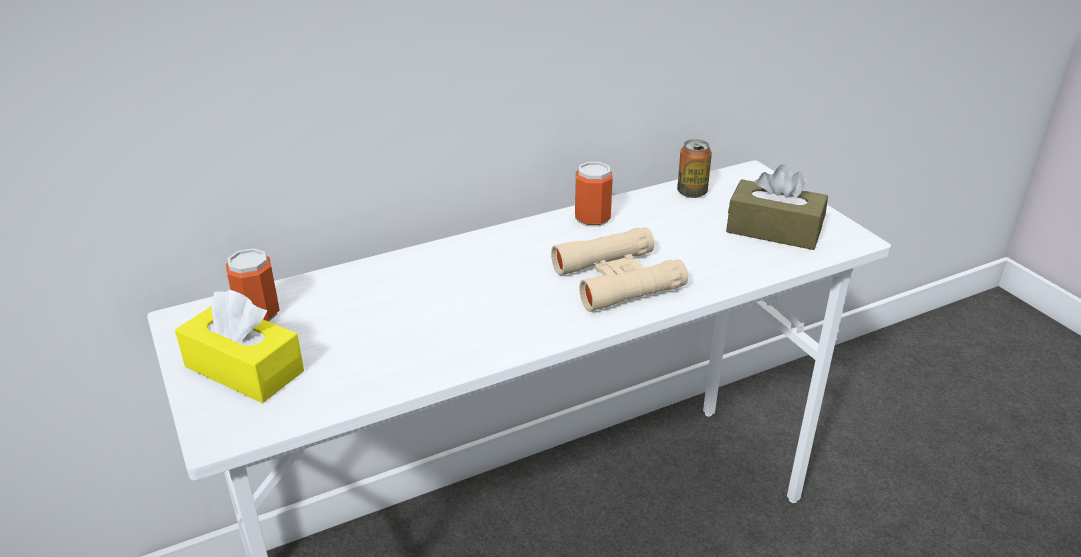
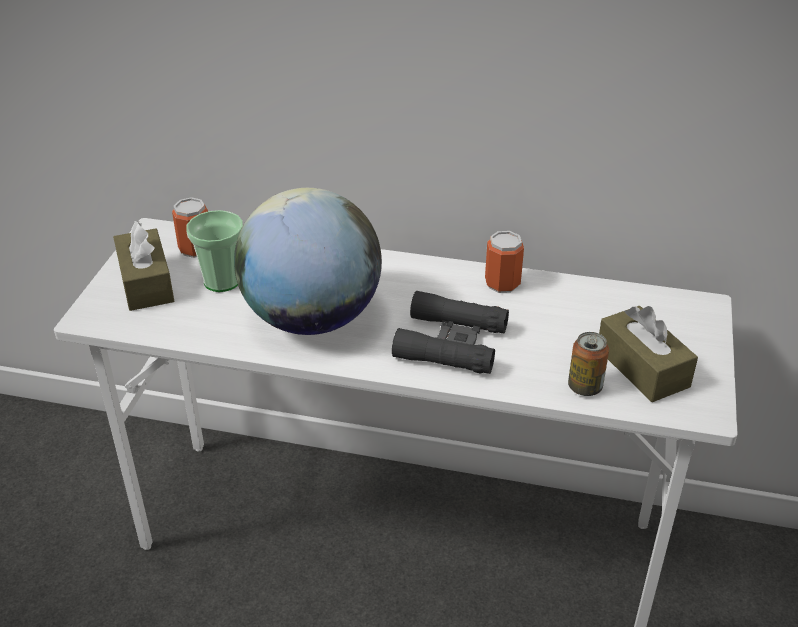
camera: 40 degrees right, 5 degrees up
(244, 369) = (146, 283): yellow tissue box -> brown tissue box
(331, 328) = (222, 281): none -> cup
(470, 318) = (311, 318): none -> globe
(617, 279) = (451, 343): beige binoculars -> black binoculars
(692, 192) = (619, 299): can -> can (585, 387)

